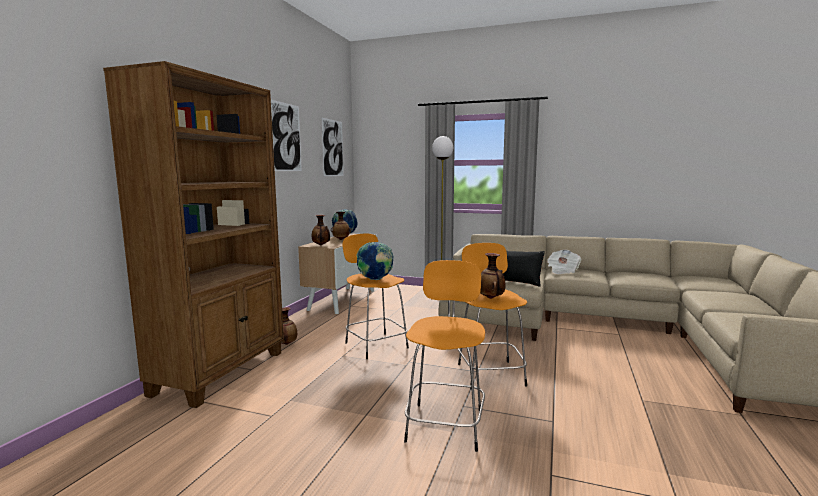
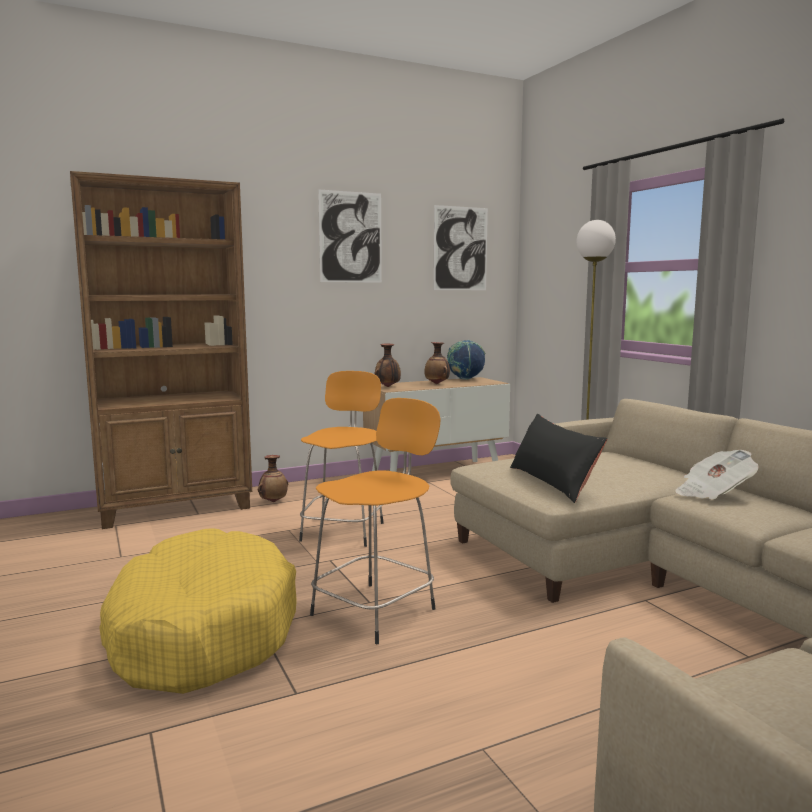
camera: 45 degrees right, 0 degrees up
(375, 280) = (339, 437): globe -> none
(445, 424) = (201, 632): orange stool -> yellow dog bed
(491, 298) = (367, 486): vase -> none

